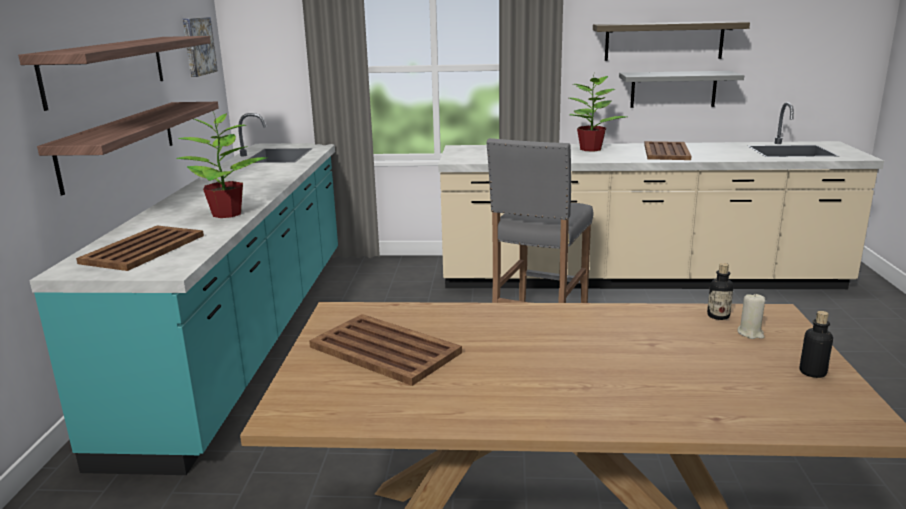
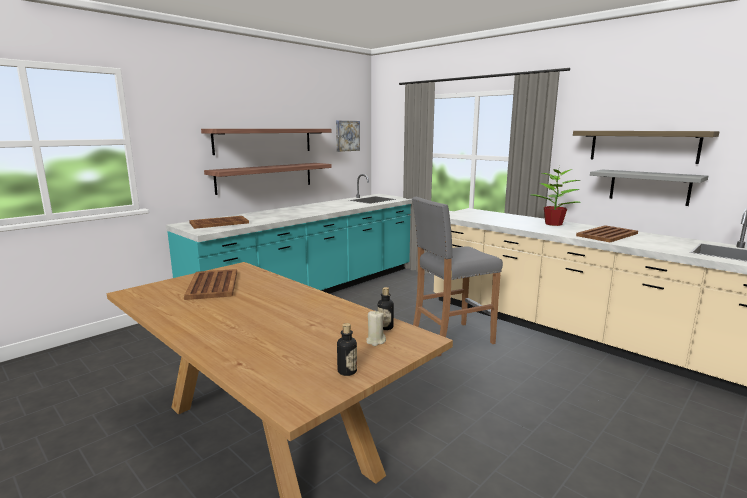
camera: 40 degrees right, 5 degrees down
(226, 214) = (280, 217): potted plant -> none

